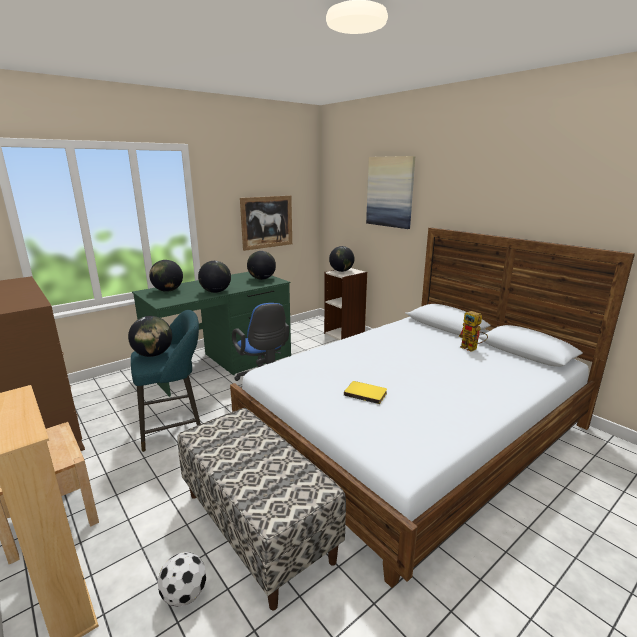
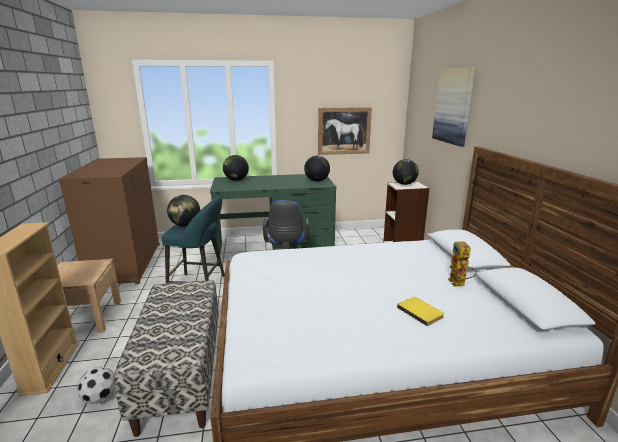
camera: 30 degrees right, 0 degrees up
(216, 292) = (266, 186): globe -> none
(366, 393) = (296, 294): yellow book -> yellow book (421, 312)

